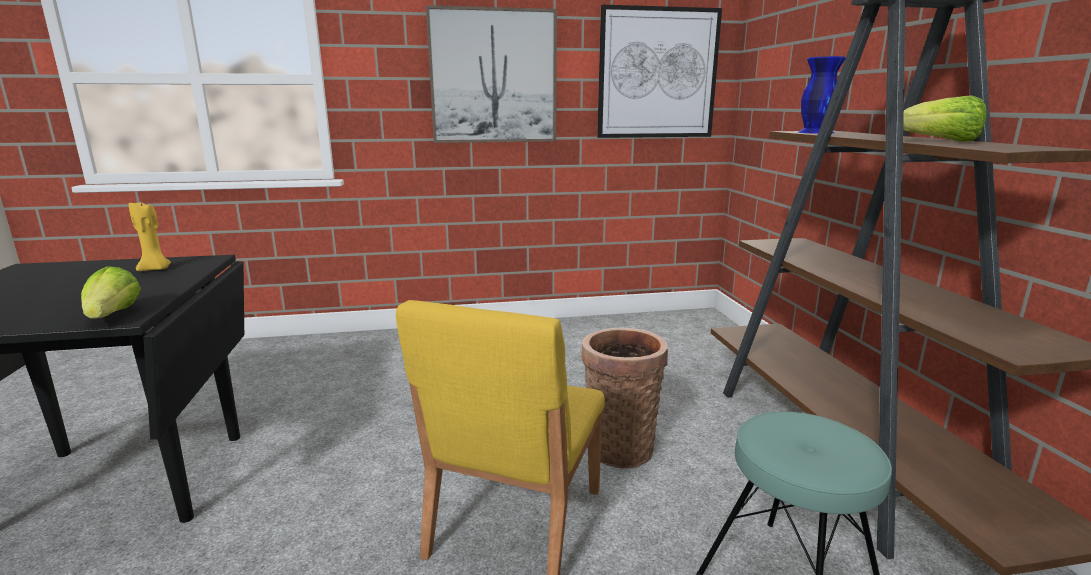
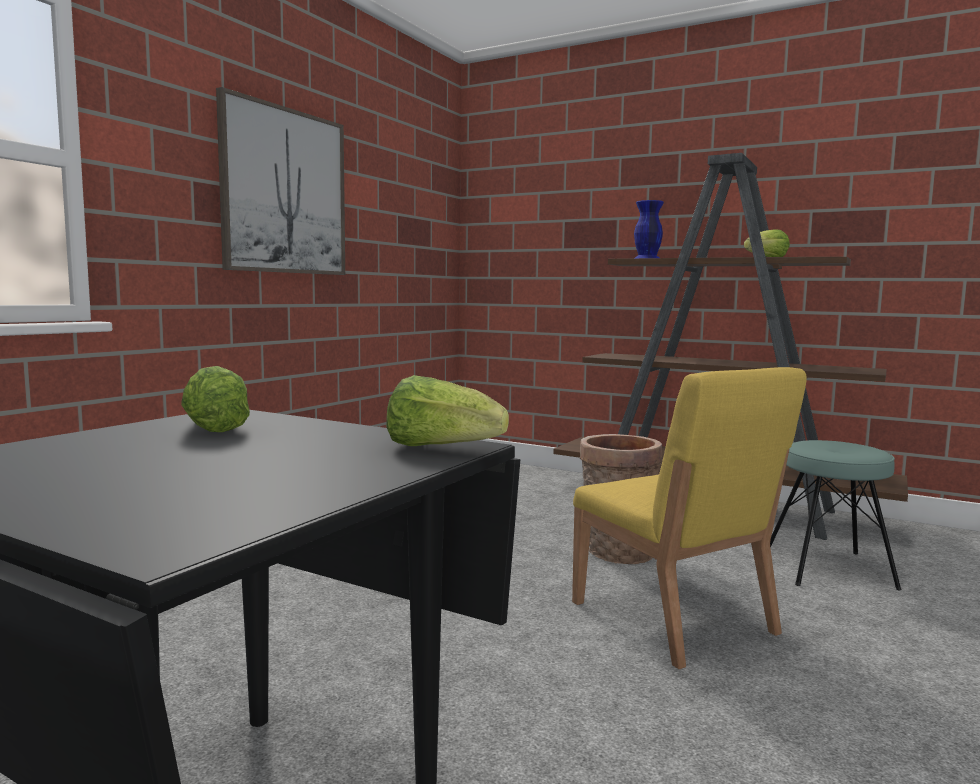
camera: 50 degrees left, 10 degrees down
(156, 269) = (213, 427): yellow candle -> lettuce
(657, 74) = (413, 210): picture -> none

